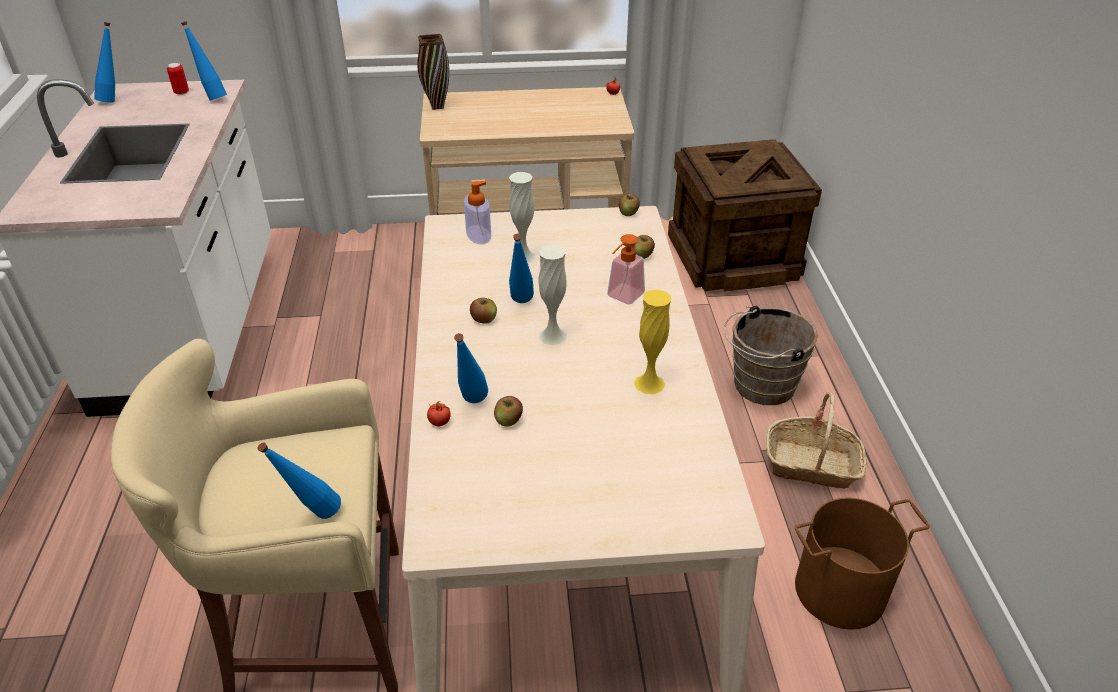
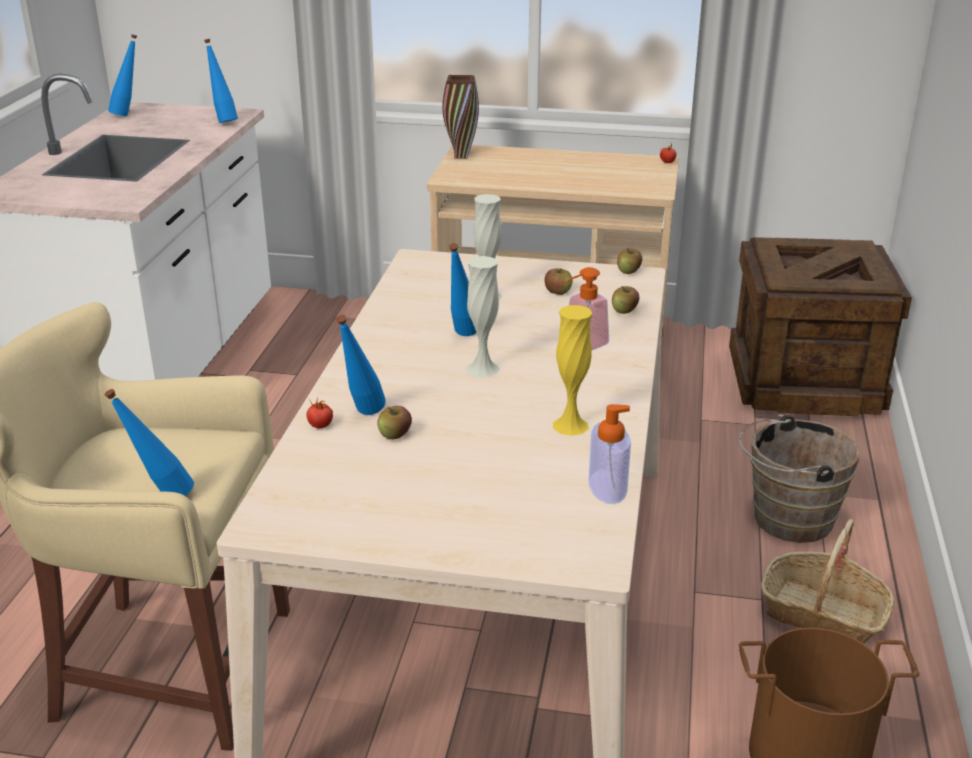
camera: 15 degrees right, 10 degrees down
(181, 92) = (195, 114): can -> none
(478, 235) = (448, 271): soap dispenser -> soap dispenser (607, 487)
(484, 319) = (415, 344): apple -> apple (558, 291)

